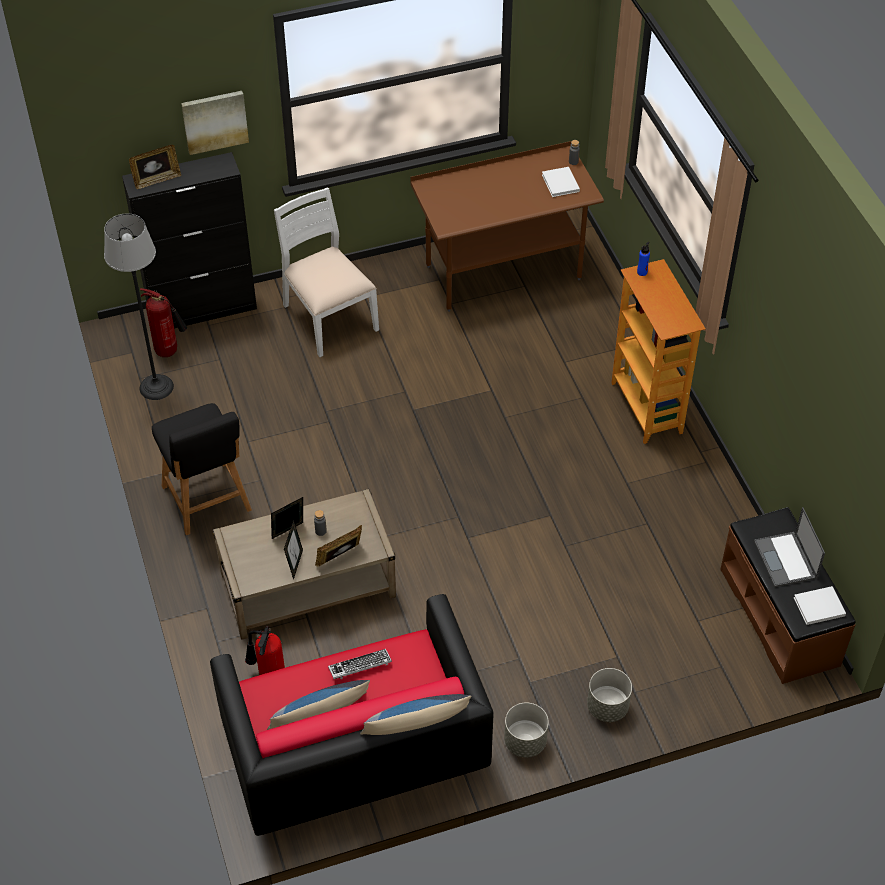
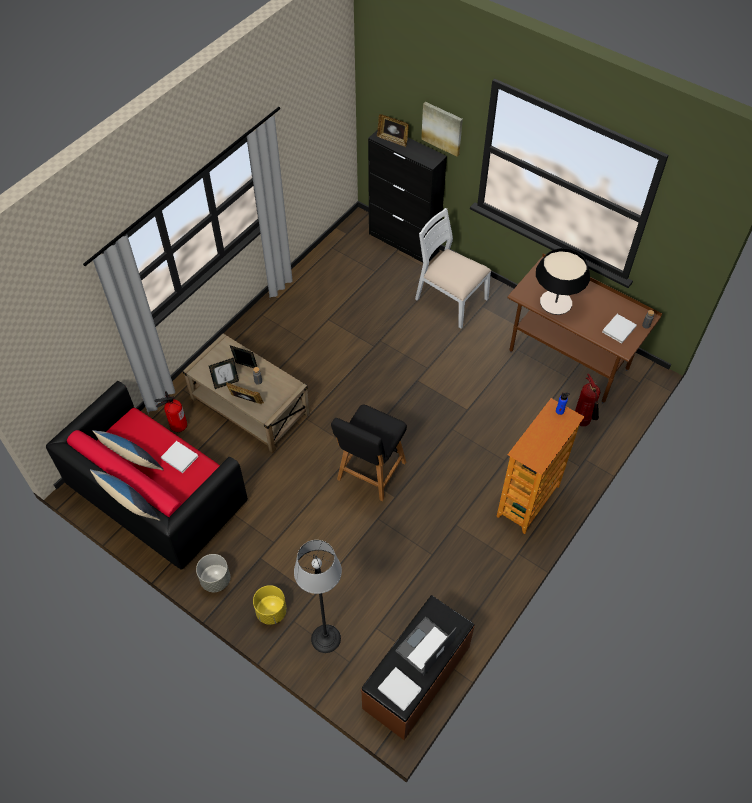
camera: 55 degrees right, 5 degrees up
(156, 387) = (331, 258): floor lamp -> floor lamp (325, 638)
(169, 352) = (361, 248): fire extinguisher -> fire extinguisher (582, 423)
(208, 502) = (272, 328): black chair -> black chair (370, 473)
(328, 318) = (450, 299): white chair -> white chair turned 75 degrees counterclockwise
(360, 667) = (179, 457): keyboard -> white book
(482, 207) = (556, 302): none -> table lamp
(607, 707) = (271, 611): grey planter -> yellow planter

